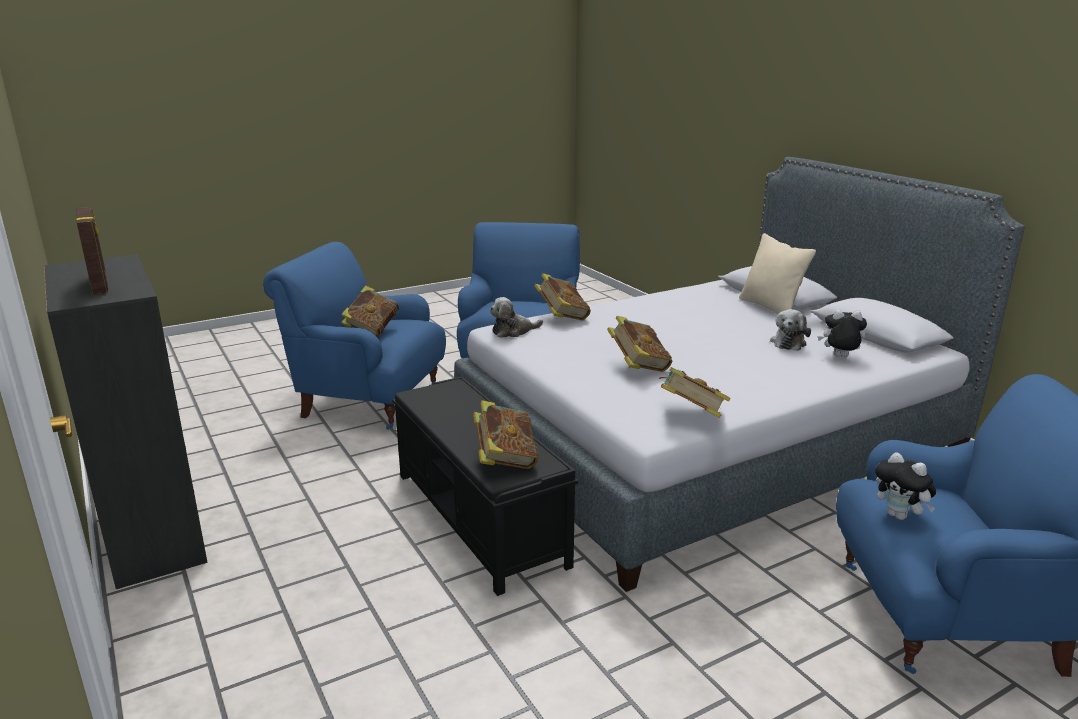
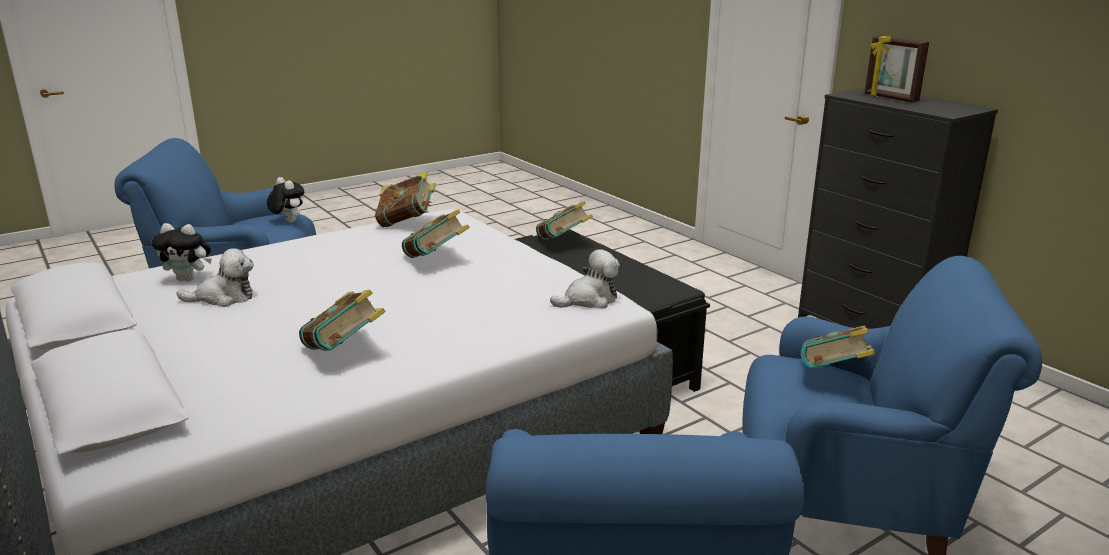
camera: 175 degrees right, 0 degrees up
(562, 317) = (524, 326): book -> book (344, 352)
(770, 308) = (165, 363): beige pillow -> none
(788, 342) = (224, 298): plush toy -> plush toy turned 60 degrees clockwise

